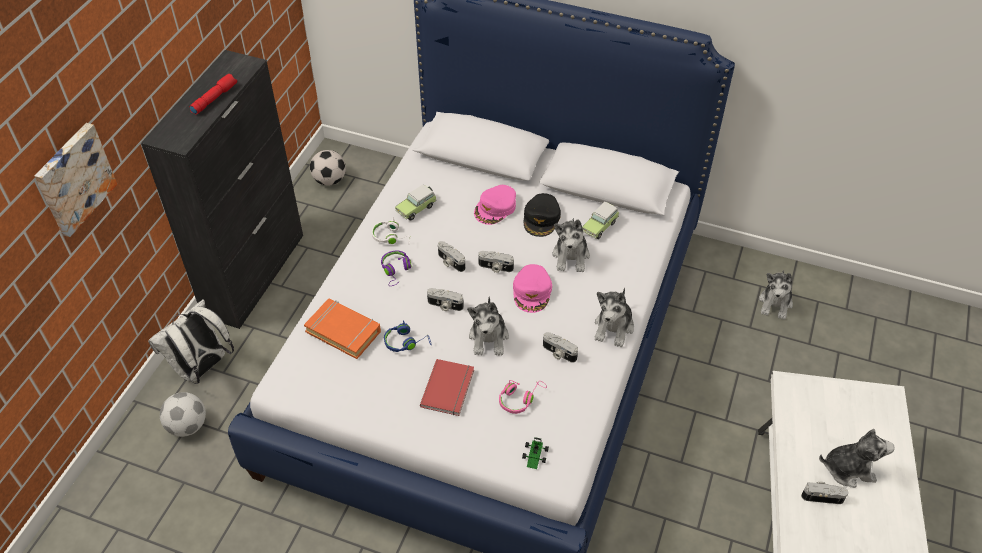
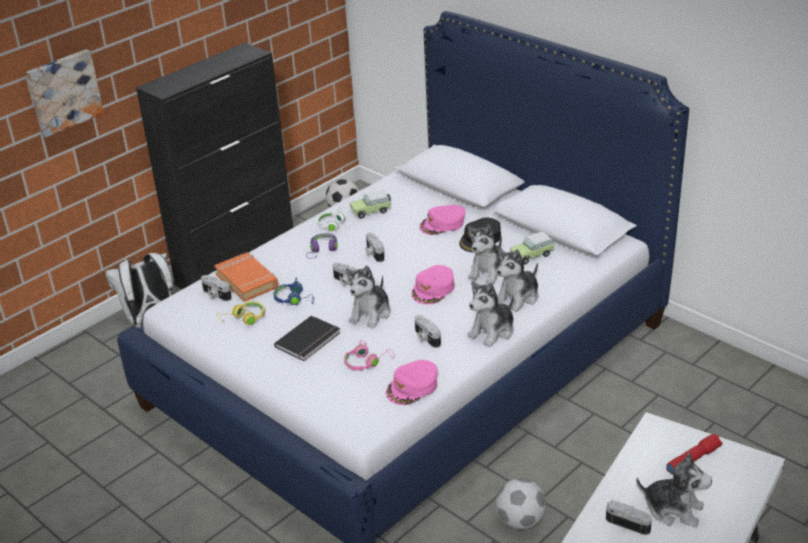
camera: 25 degrees right, 15 degrees down
(188, 426) = (114, 357): football -> football (520, 521)
(214, 98) = (211, 69): red flashlight -> red flashlight (693, 459)
(368, 380) = (244, 318): none -> yellow headphones
(449, 388) = (309, 340): red book -> black book
(495, 267) = (411, 265): camera -> camera (215, 295)
(534, 456) = (350, 406): toy car -> none
(579, 416) = (412, 387): none -> pink cap
(775, 303) = (727, 394): plush toy -> plush toy (518, 297)

